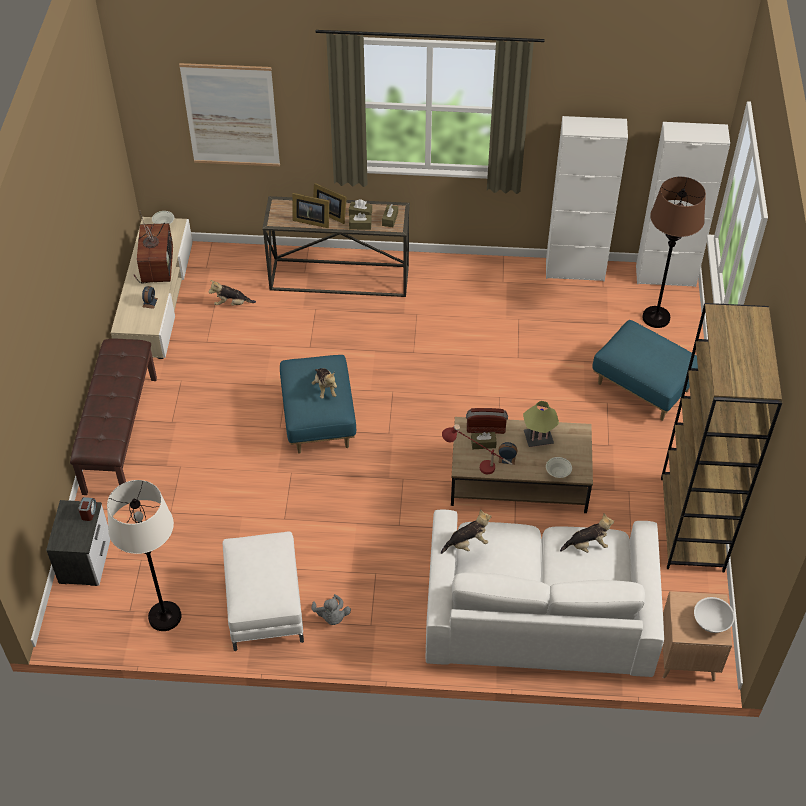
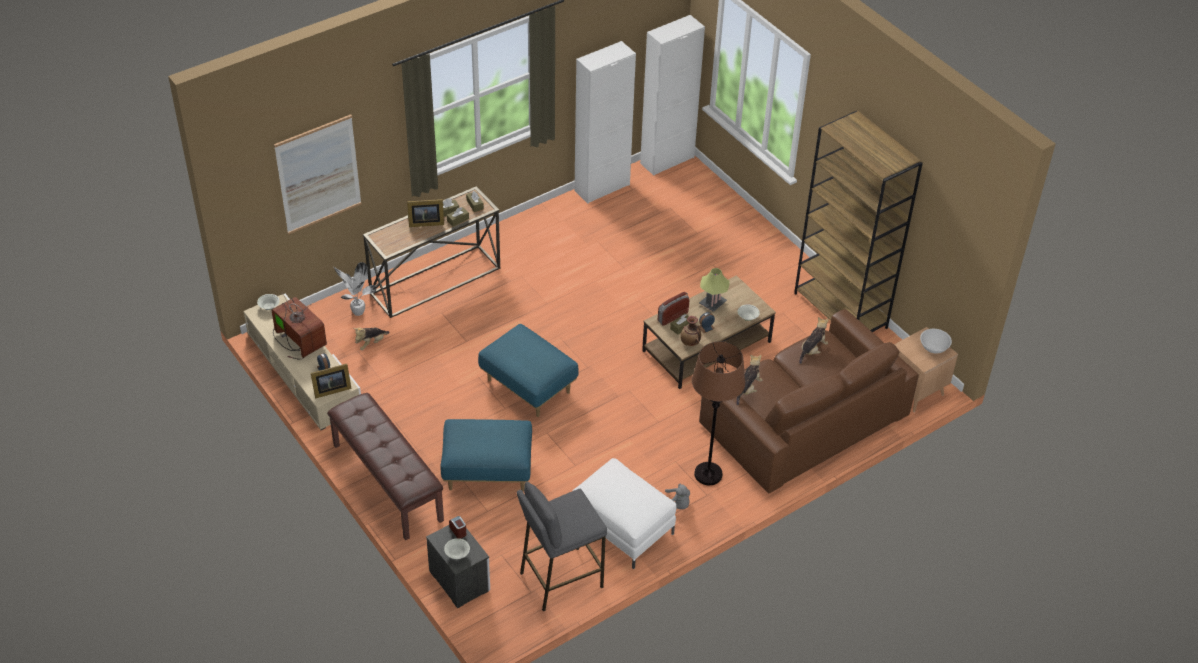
camera: 40 degrees left, 5 degrees down
(66, 533) = (457, 554): none -> white bowl
(164, 616) = (560, 579): white floor lamp -> grey stool
(248, 270) = (357, 312): none -> potted plant
(311, 220) = (416, 235): picture frame -> picture frame (330, 390)
(325, 388) = (535, 351): plush toy -> none
(476, 464) = (690, 343): red table lamp -> vase
(538, 611) = (803, 420): white sofa -> brown sofa
(644, 387) = (726, 241): blue ottoman -> blue ottoman (488, 471)
(656, 317) = (688, 191): brown floor lamp -> brown floor lamp (708, 474)

